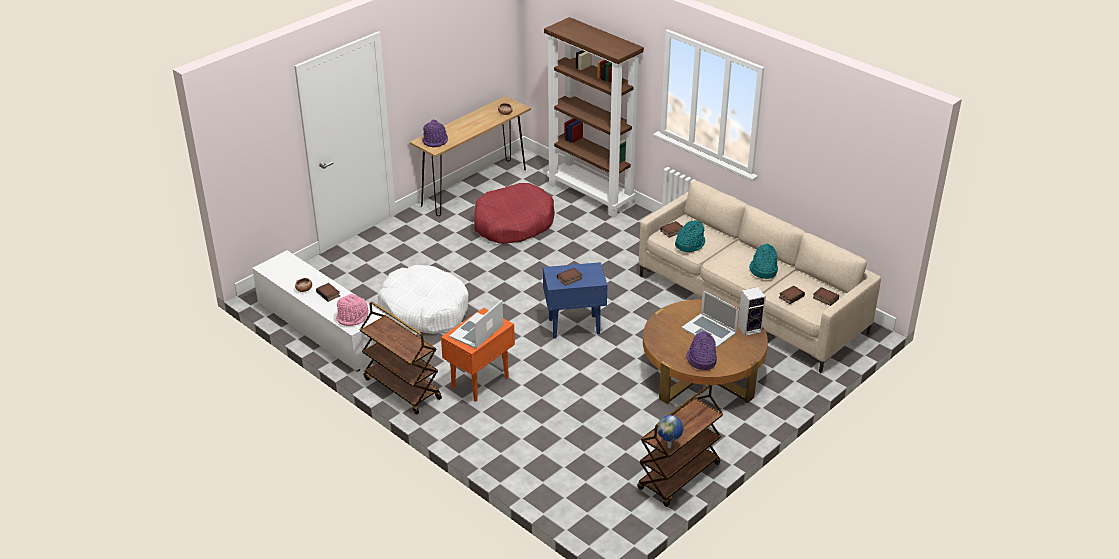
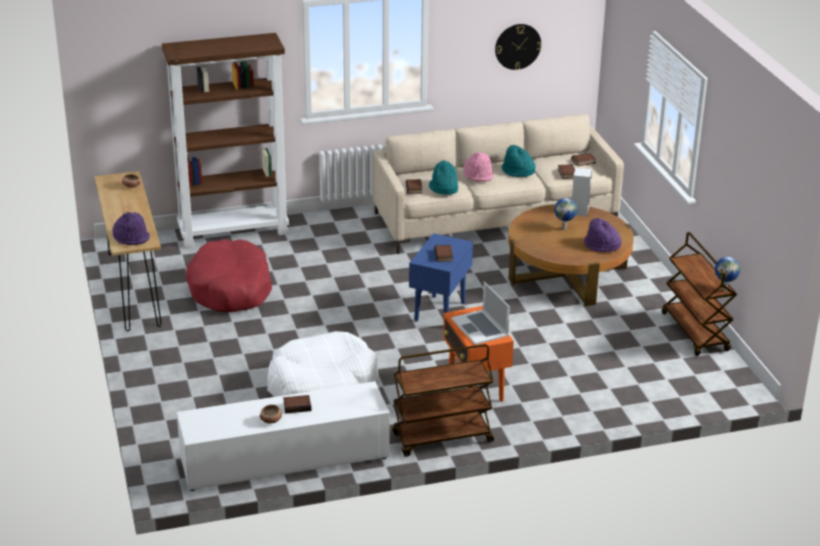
camera: 60 degrees left, 5 degrees down
(353, 317) = (357, 402): pink hat -> pink hat (478, 175)
(709, 330) = (564, 228): laptop -> globe
(835, 162) = (517, 46): none -> wall clock

